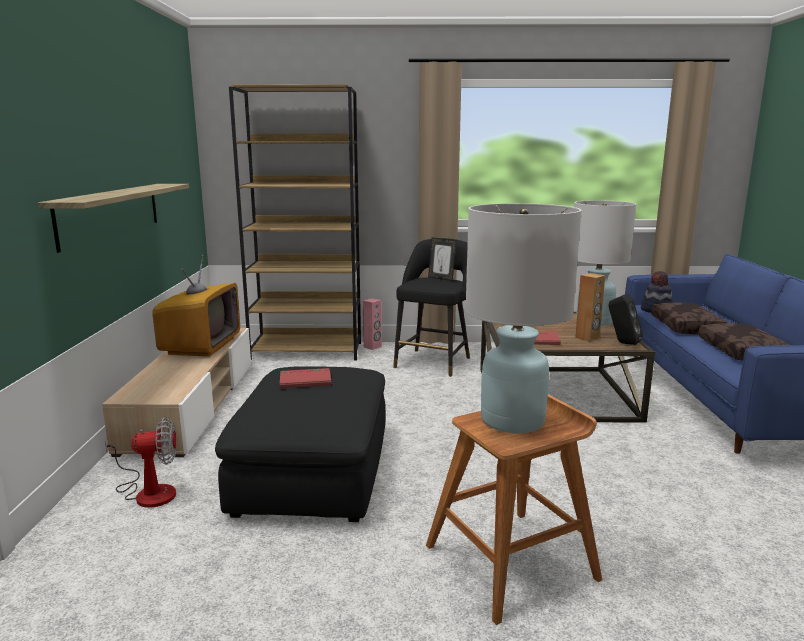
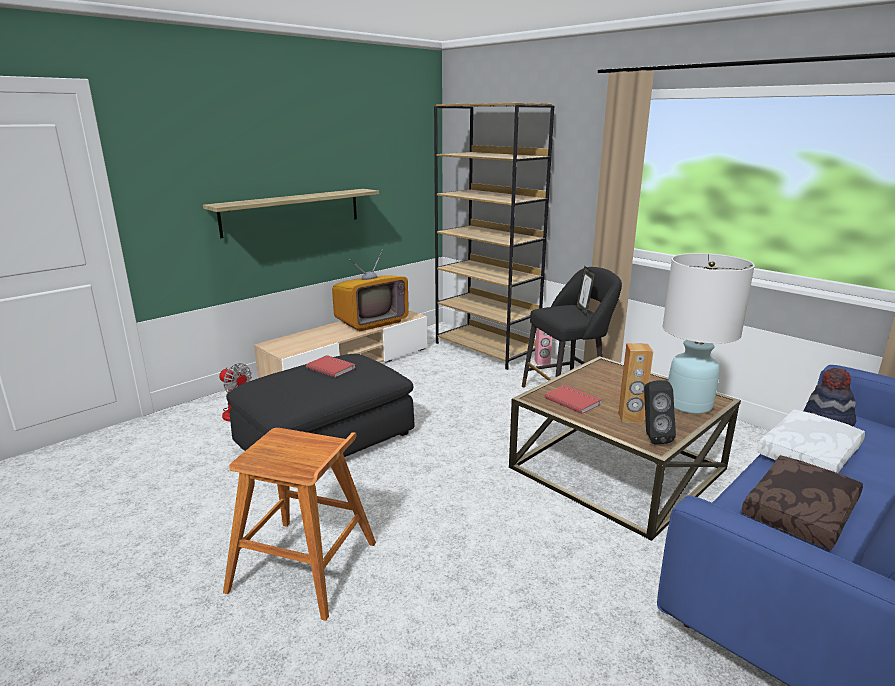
camera: 45 degrees right, 5 degrees up
(512, 420) = (297, 447): white table lamp -> none
(687, 327) = (810, 455): brown pillow -> white pillow

